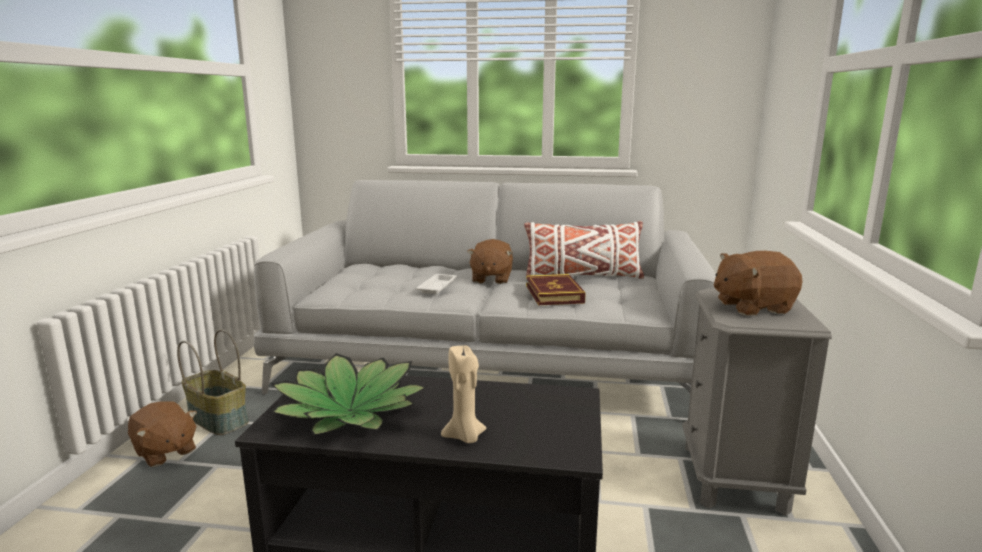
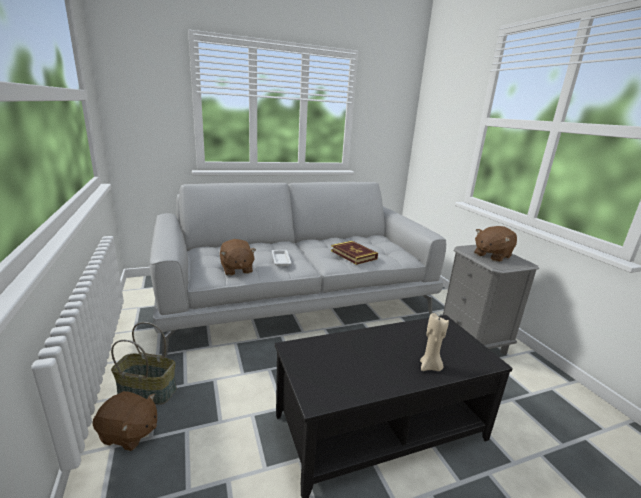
camera: 30 degrees left, 5 degrees up
(349, 410) = (345, 368): potted plant -> none
(491, 279) = (302, 248): brown plush toy -> brown plush toy (236, 269)
(582, 276) = (350, 240): white pillow -> none

